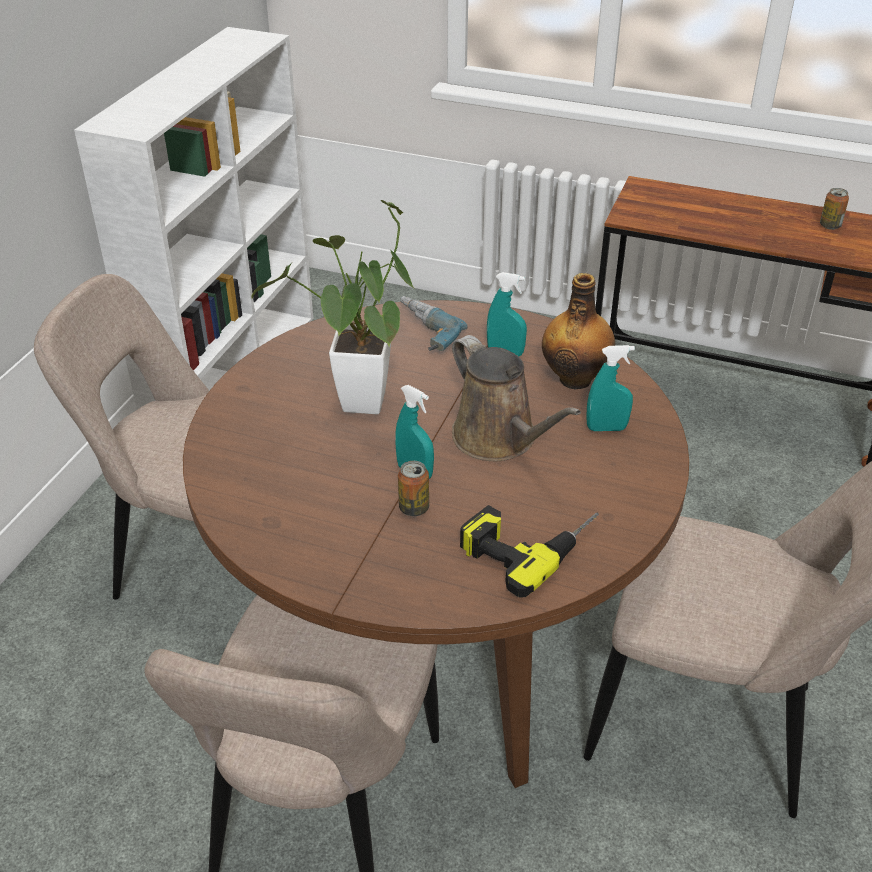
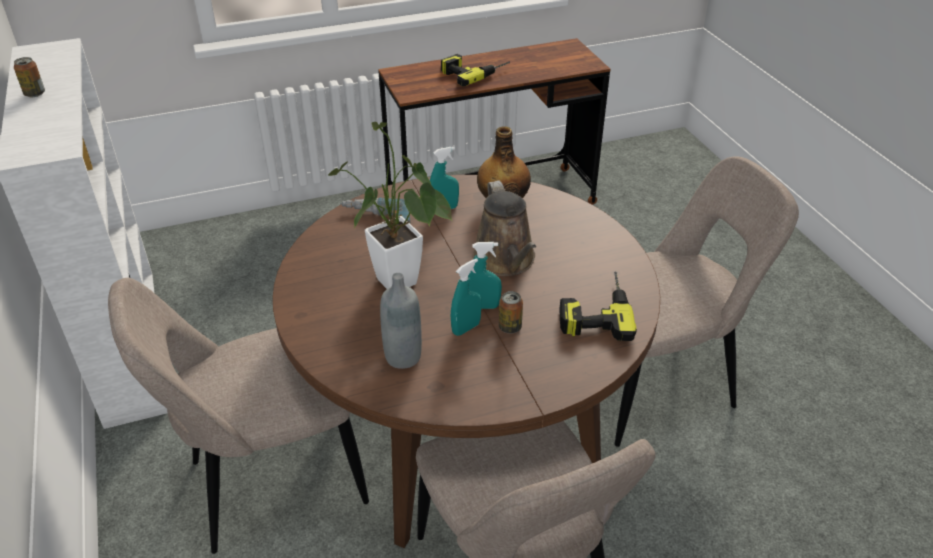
camera: 40 degrees left, 0 degrees up
(278, 477) = (403, 357): none -> grey bottle
(499, 439) = (506, 261): brown watering can -> brown watering can turned 60 degrees clockwise
(606, 428) = (555, 224): turquoise spray bottle -> turquoise spray bottle (466, 328)
(738, 218) = (474, 71): none -> power drill
(830, 225) = (526, 58): can -> can (35, 94)

